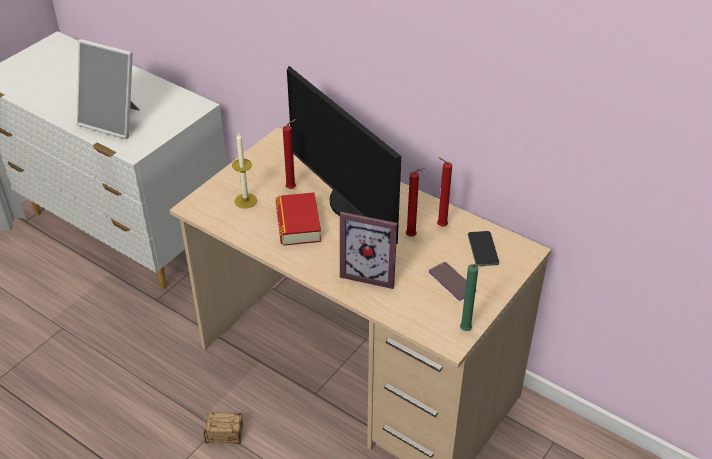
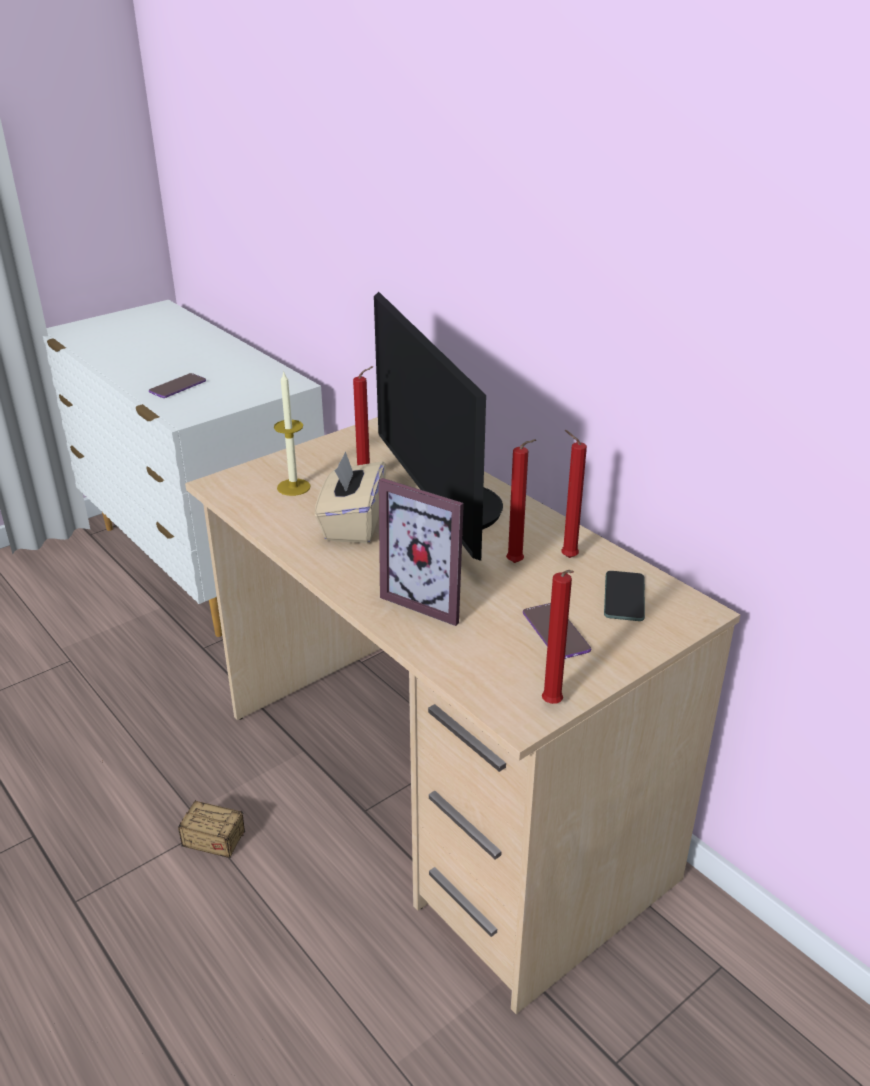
camera: 15 degrees right, 10 degrees down
(114, 121) = (177, 387): picture frame -> phone
(298, 224) = (352, 524): book -> beige tissue box
(466, 331) = (553, 706): green candle -> red candle

